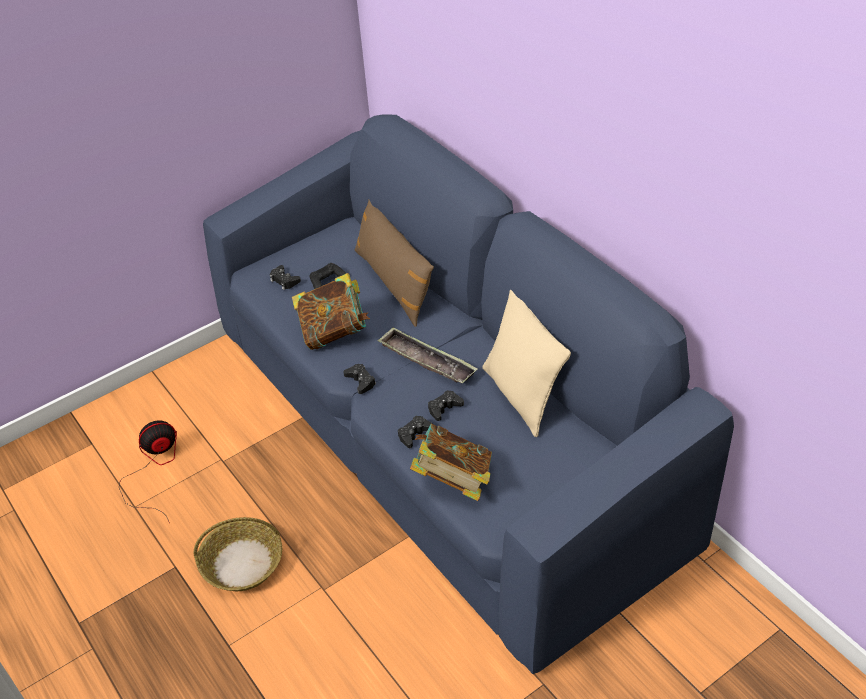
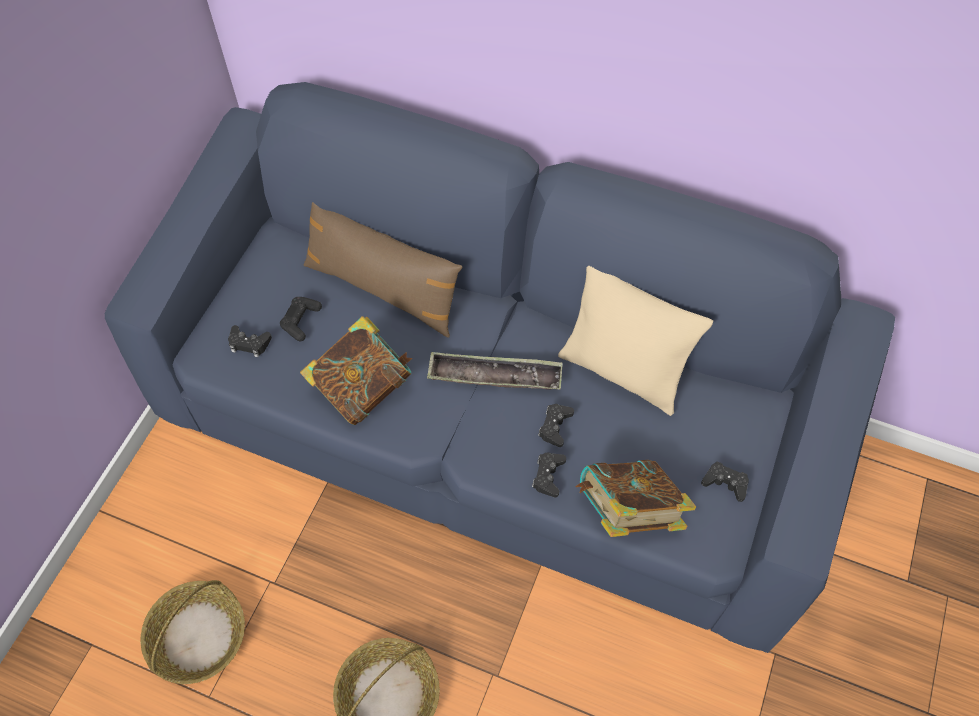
camera: 35 degrees left, 15 degrees up
(155, 469) = (198, 635): fan -> basket
(360, 381) = (440, 438): black game controller -> black game controller (725, 483)

